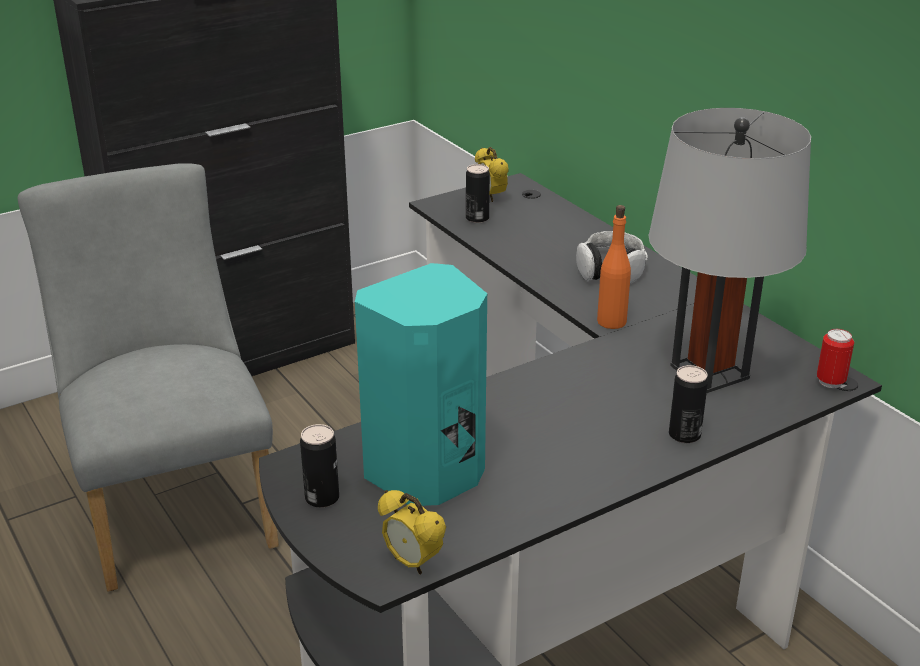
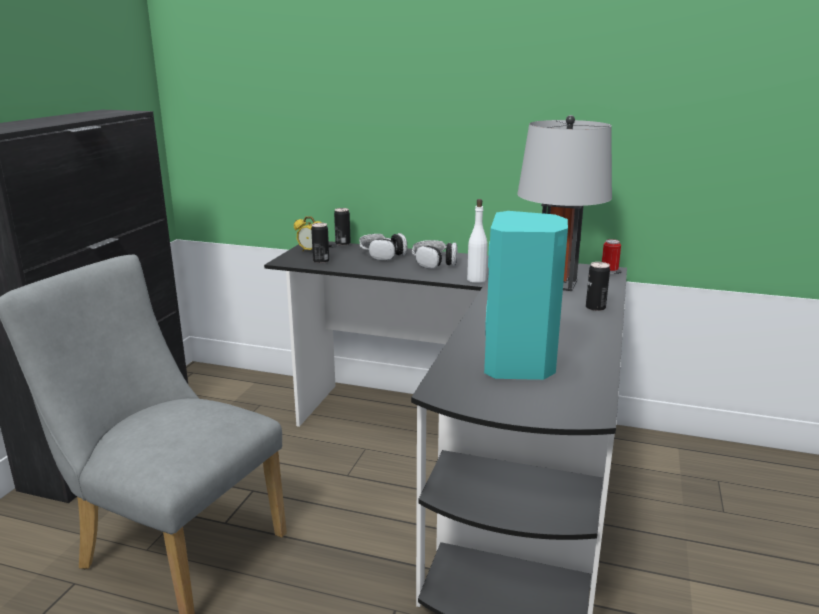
camera: 40 degrees left, 10 degrees down
(322, 498) = (487, 398): can -> can (343, 243)
(412, 563) = (591, 402): alarm clock -> none
(567, 232) = (382, 254): none -> headphones
(611, 321) = (476, 280): orange bottle -> white bottle

